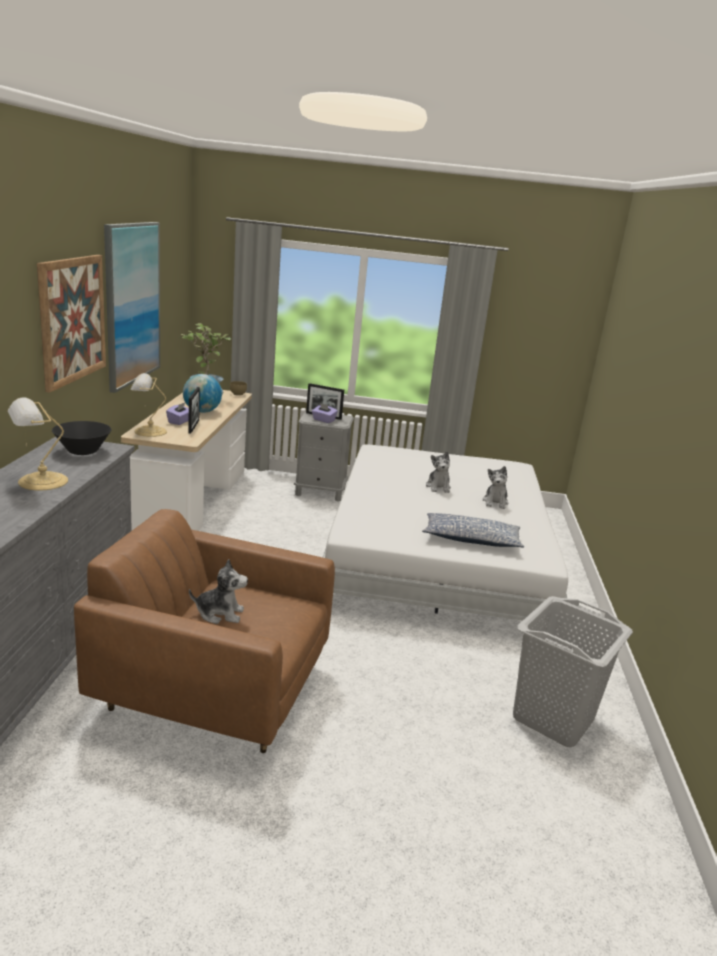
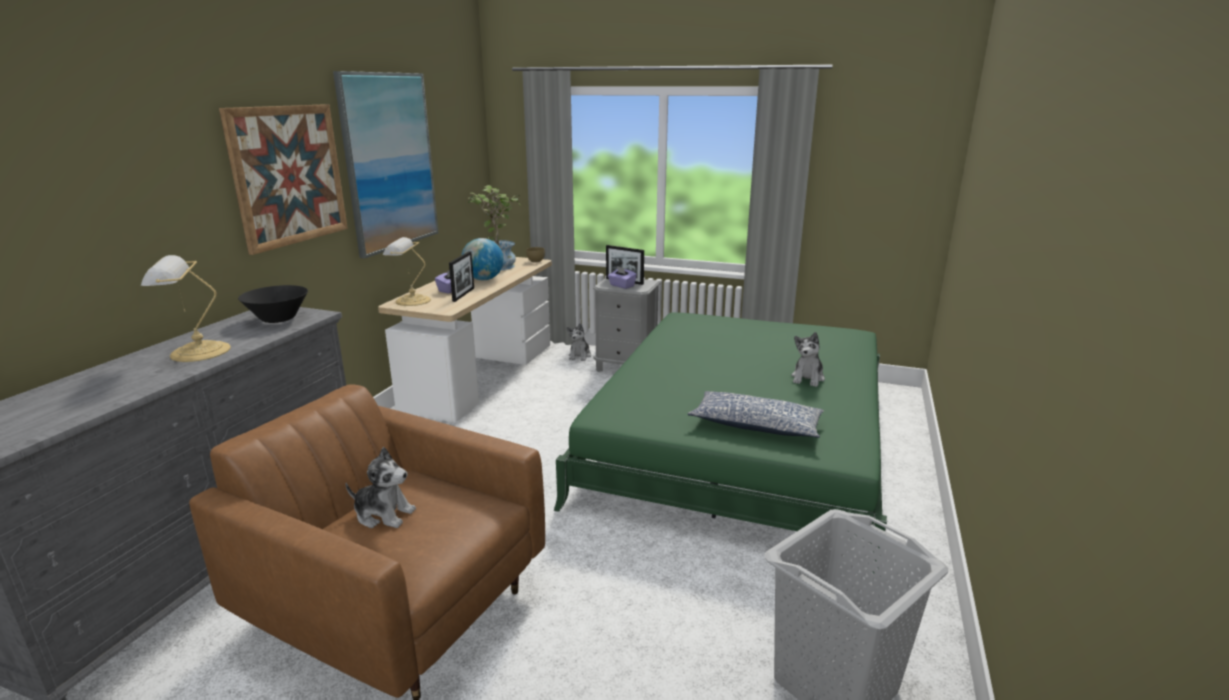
camera: 15 degrees right, 0 degrees up
(437, 554) = (740, 442): white bed -> green bed
(438, 487) = (739, 360): plush toy -> plush toy (580, 356)

